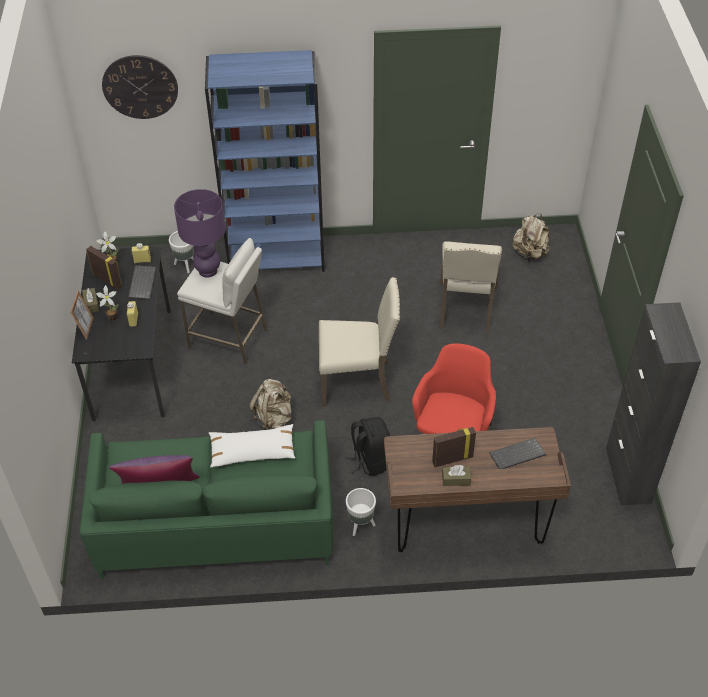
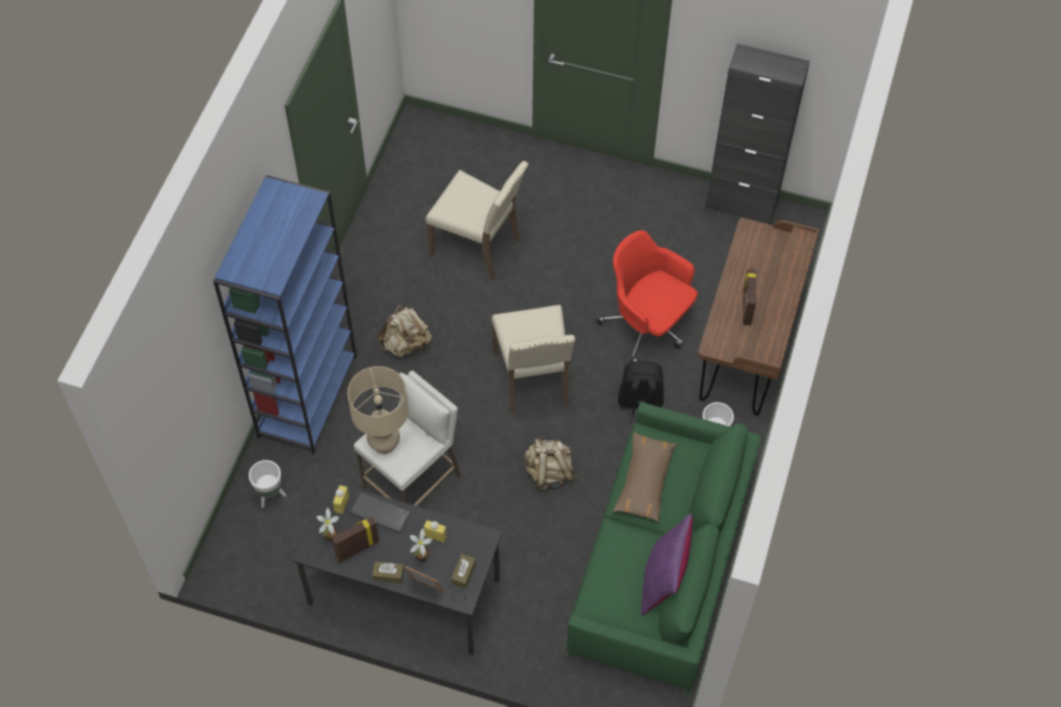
camera: 70 degrees left, 10 degrees up
(140, 87) = (178, 379): wall clock -> none
(208, 270) = (384, 443): purple table lamp -> beige table lamp
(252, 451) = (645, 481): white pillow -> brown pillow
(357, 382) = (533, 379): beige chair -> beige chair turned 150 degrees clockwise
(456, 479) = (779, 311): brown tissue box -> brown tissue box (463, 573)
(517, 455) = (761, 257): keyboard -> none
(529, 253) = (429, 160): beige backpack -> beige backpack (406, 345)

